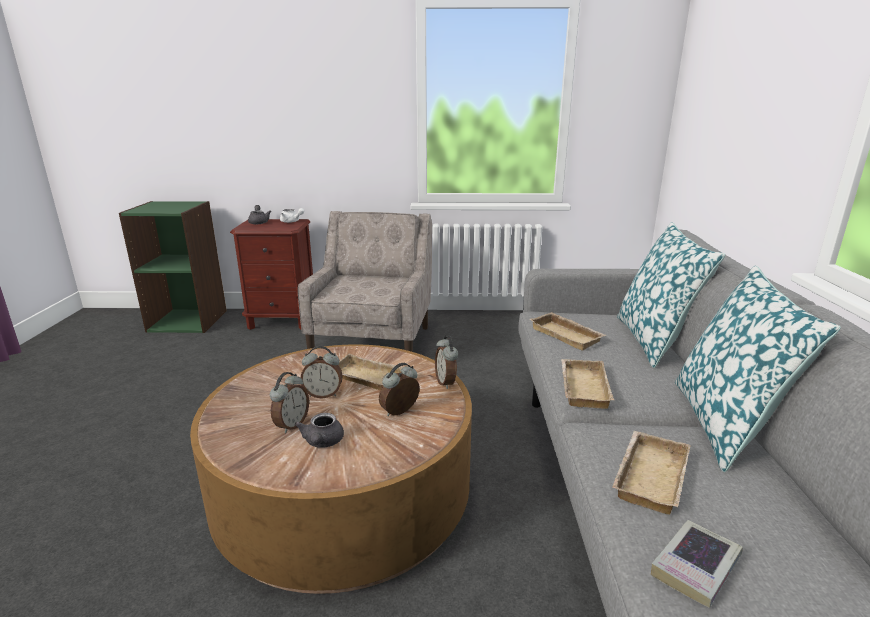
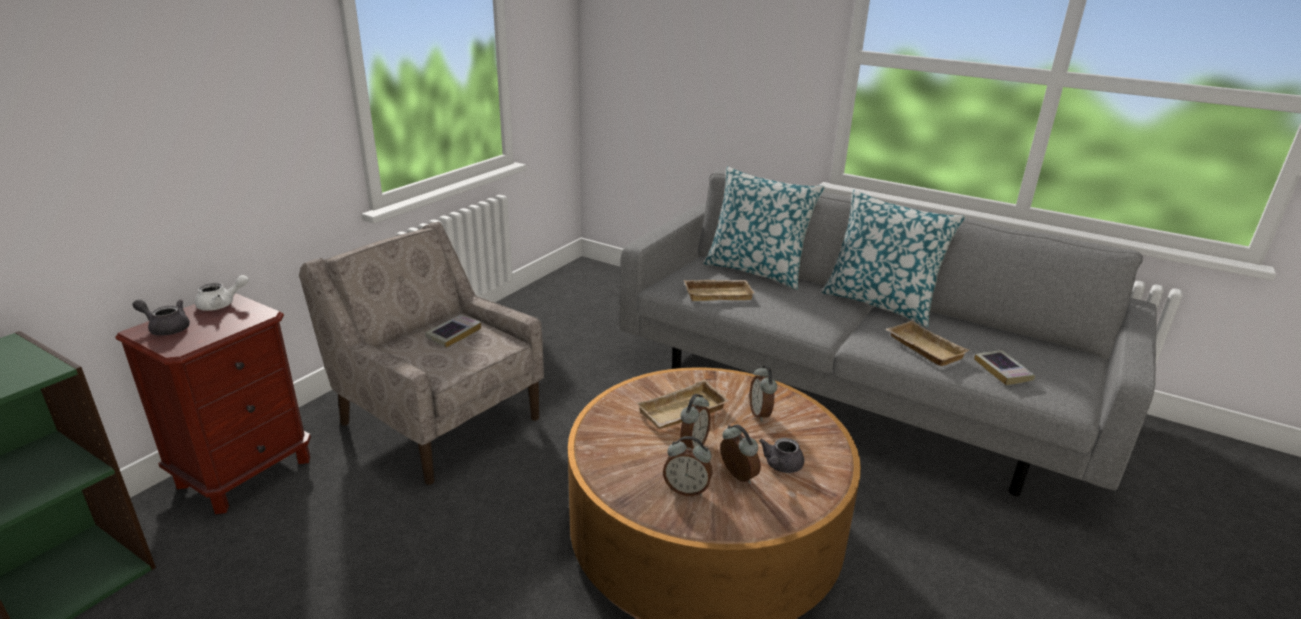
camera: 60 degrees left, 5 degrees up
(322, 443) = (780, 466): grey teapot -> grey teapot turned 90 degrees clockwise
(380, 284) = (453, 334): none -> book
(446, 382) = (728, 376): alarm clock -> alarm clock (686, 490)
(581, 387) = (805, 323): beige tray -> none

